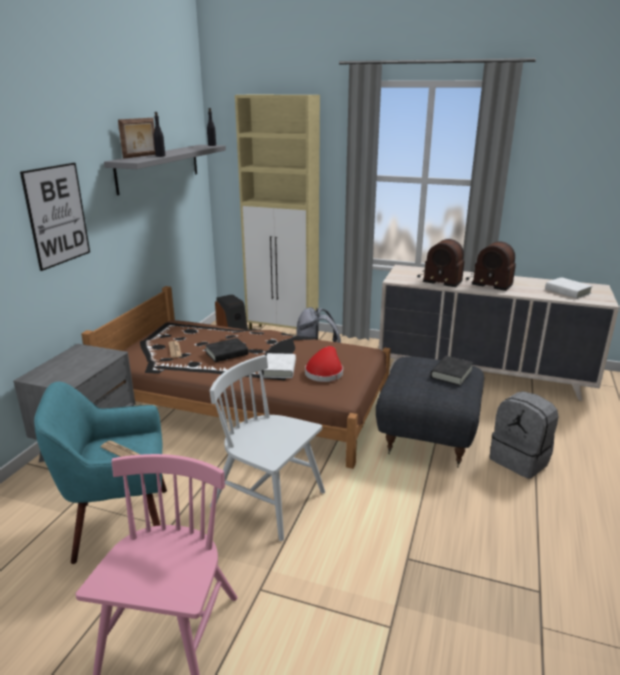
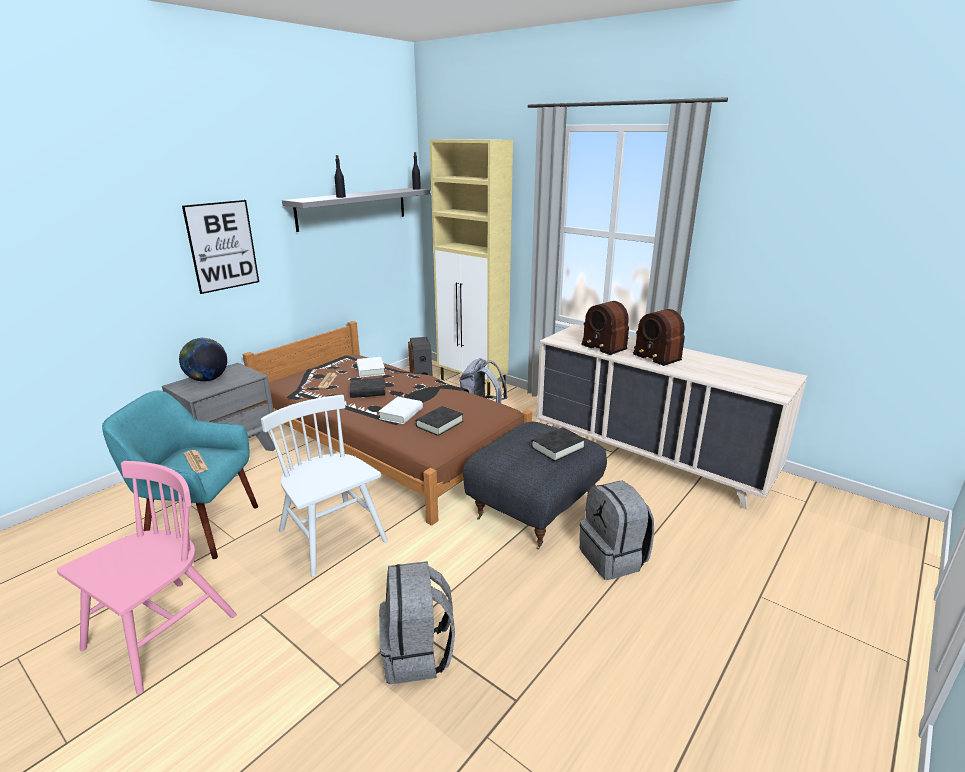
camera: 20 degrees right, 0 degrees up
(63, 366) = (207, 379): none -> globe
(141, 156) = (324, 196): picture frame -> none
(324, 372) = (439, 424): red hat -> black book
(433, 580) = (417, 654): none -> grey backpack
(567, 291) = (741, 376): white book -> white book (370, 370)

